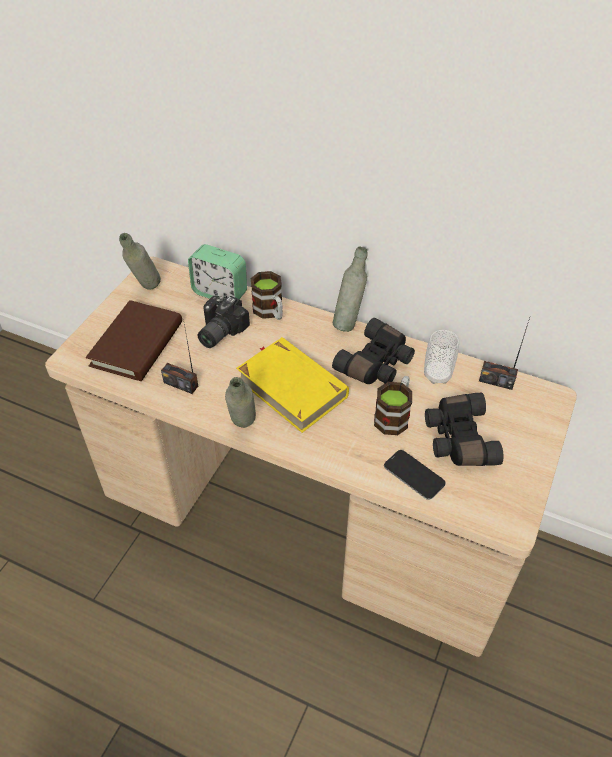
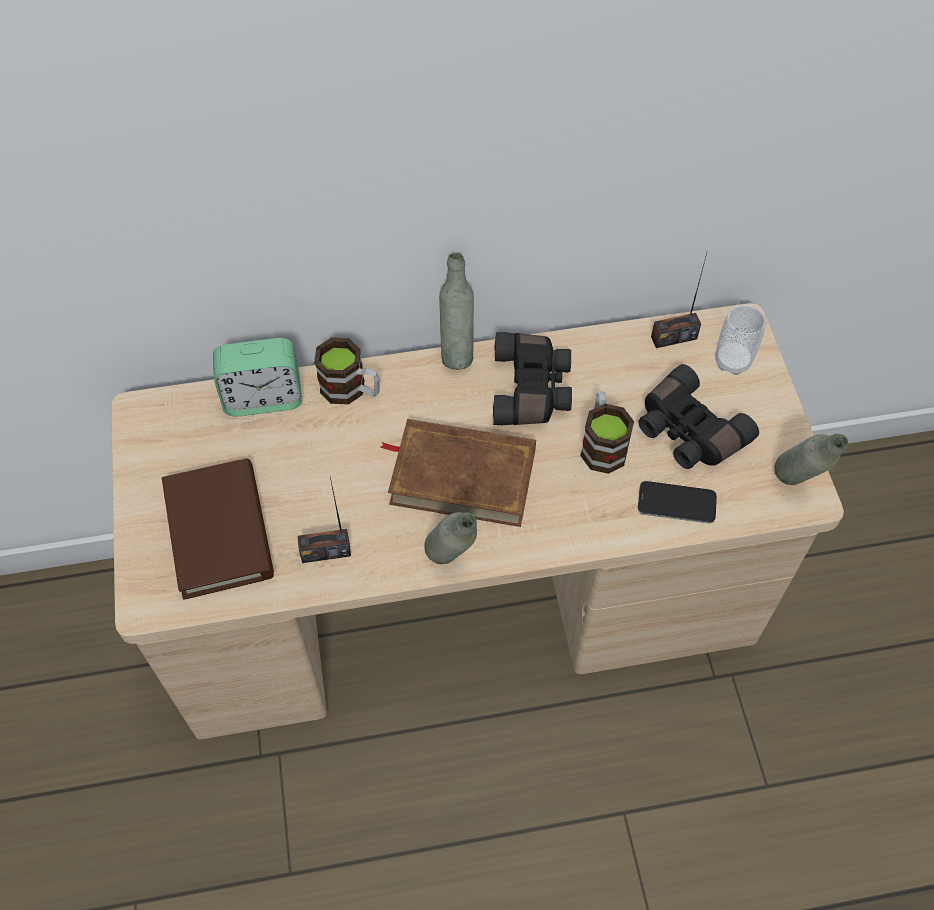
camera: 35 degrees left, 10 degrees up
(146, 291) = (160, 449): grey bottle -> grey bottle (795, 487)
(218, 332) = (309, 454): camera -> none
(292, 387) = (462, 476): yellow book -> brown book
(437, 375) = (608, 365): cup -> cup (732, 361)

